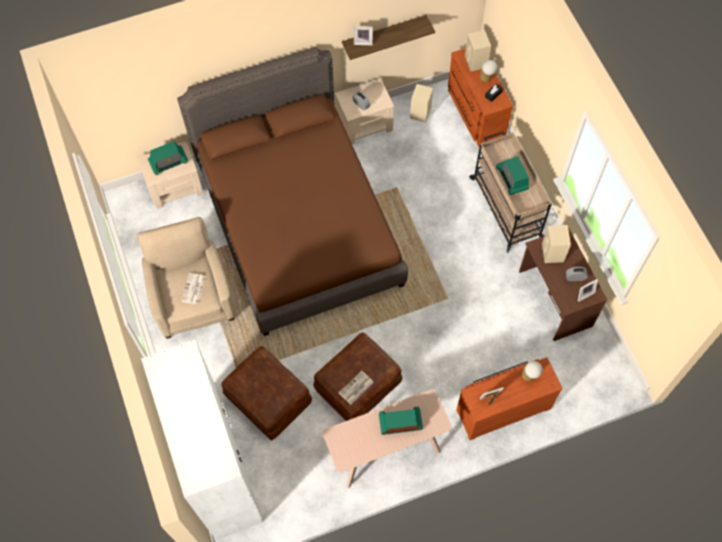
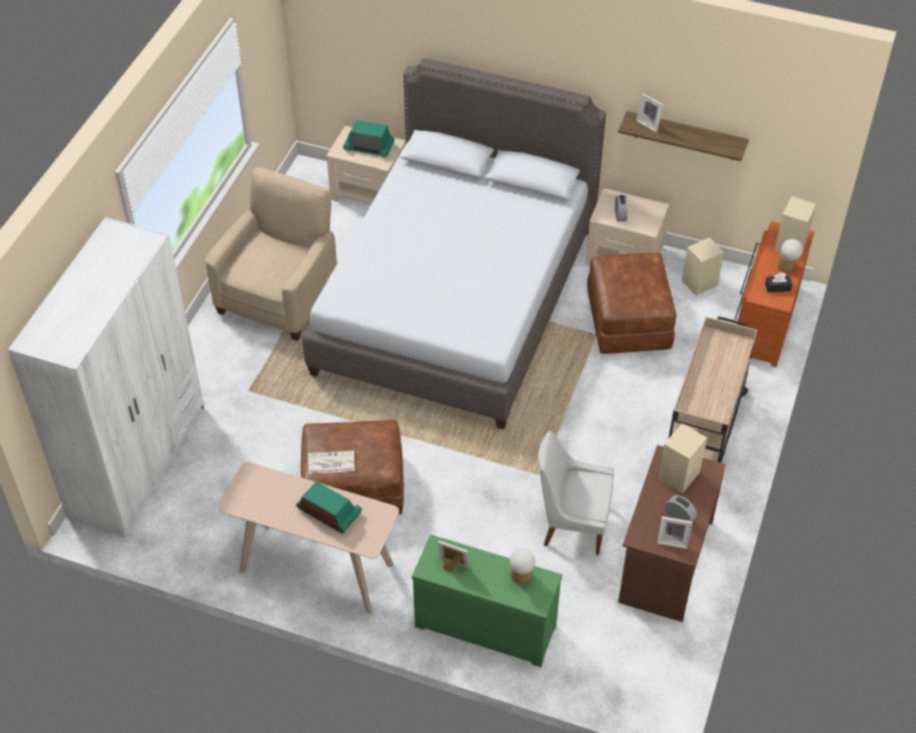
camera: 40 degrees right, 15 degrees down
(193, 289) = (271, 266): newspaper -> none
(269, 399) = (253, 434): brown ottoman -> brown ottoman (629, 322)
(298, 223) = (455, 299): brown bed -> grey bed
(491, 314) = (572, 524): none -> white chair
(502, 407) = (486, 623): brown dresser -> green dresser
(512, 178) = (710, 376): radio -> none

